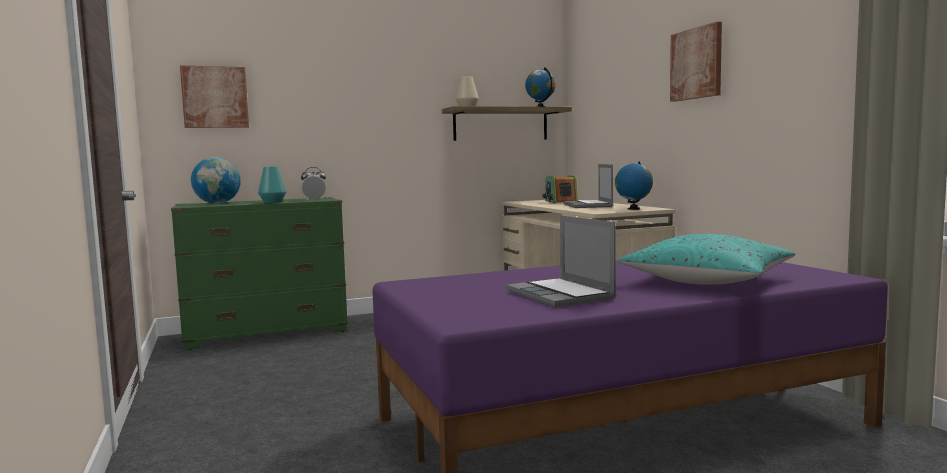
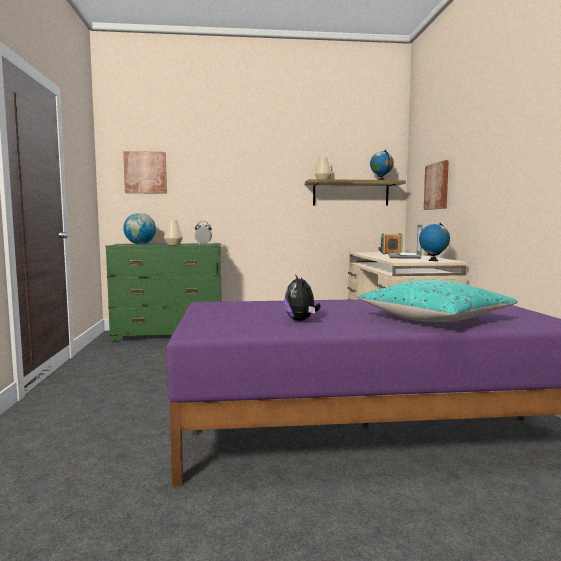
camera: 15 degrees right, 0 degrees up
(272, 202) = (173, 244): turquoise vase -> beige vase
(561, 295) = (301, 320): laptop -> plush toy
(696, 63) = (487, 142): picture -> picture (437, 186)

